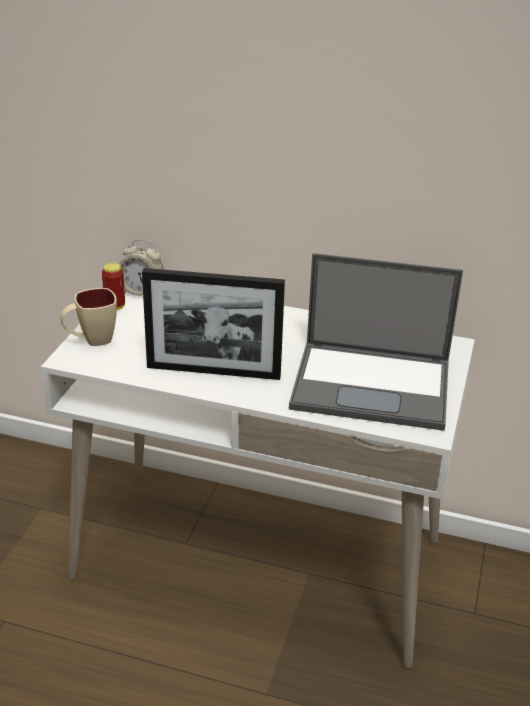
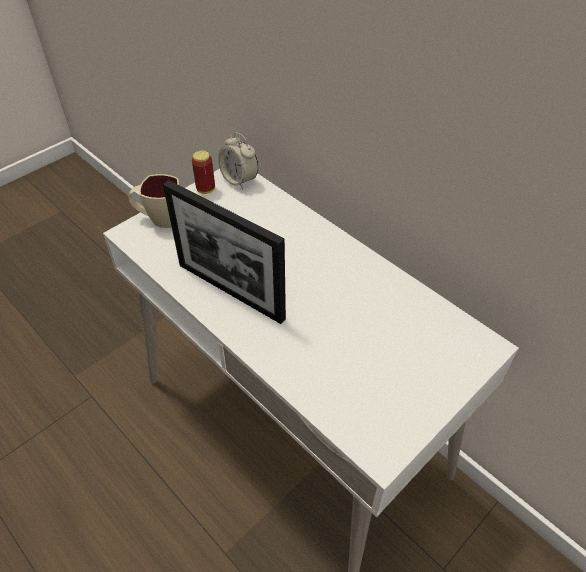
camera: 30 degrees right, 15 degrees up
(373, 385) = (365, 367): laptop -> none

